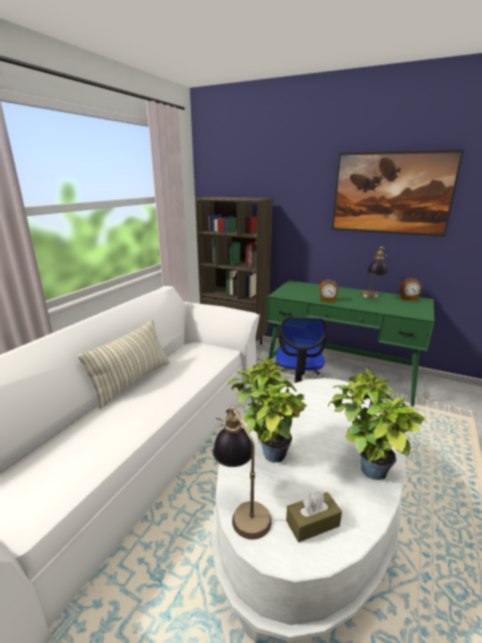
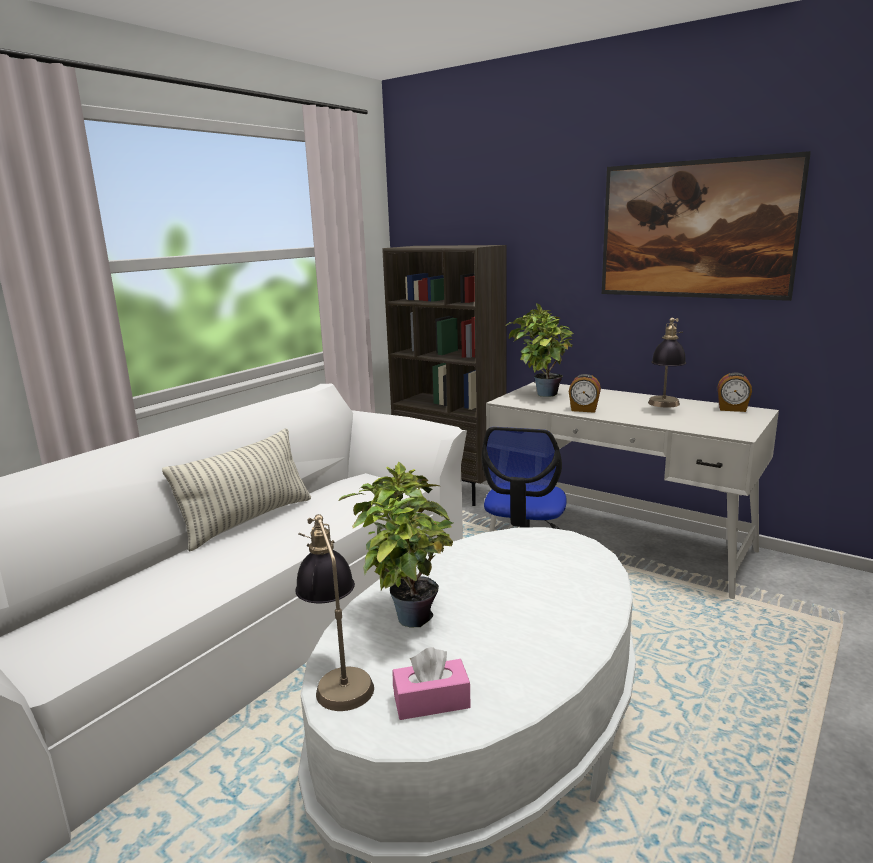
camera: 10 degrees right, 5 degrees down
(312, 523) = (431, 701): brown tissue box -> pink tissue box
(340, 373) = (618, 542): green desk -> white desk
(365, 469) = (547, 646): potted plant -> potted plant (541, 394)

